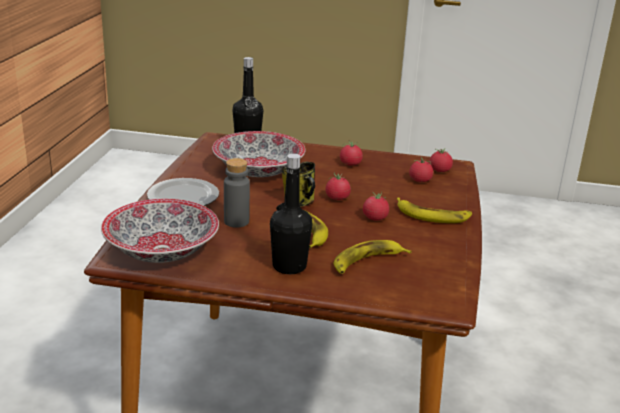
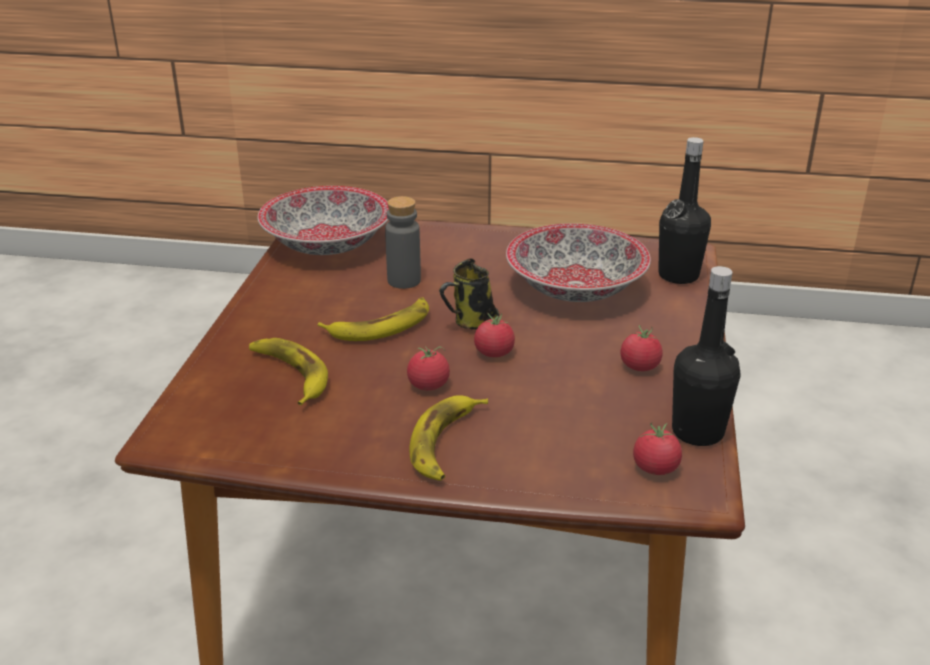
camera: 90 degrees right, 5 degrees up
(184, 197) = (468, 245): plate -> none
(289, 266) = (284, 319): black bottle -> black bottle (697, 432)
(420, 180) = (595, 439): tomato -> none

